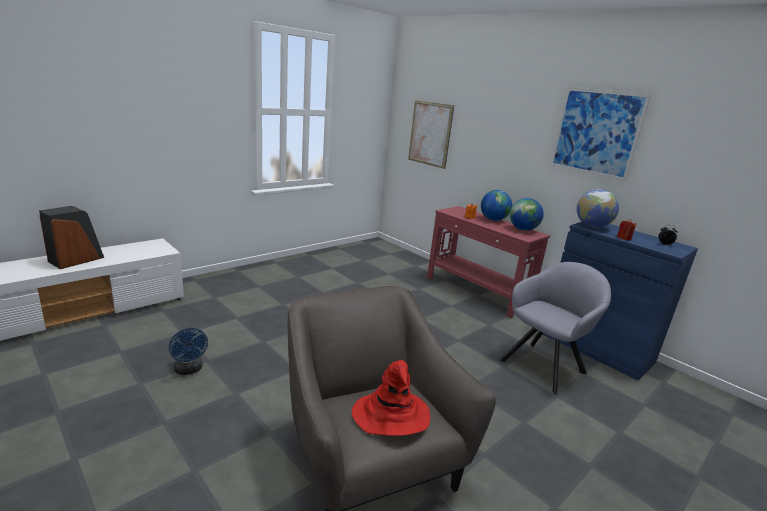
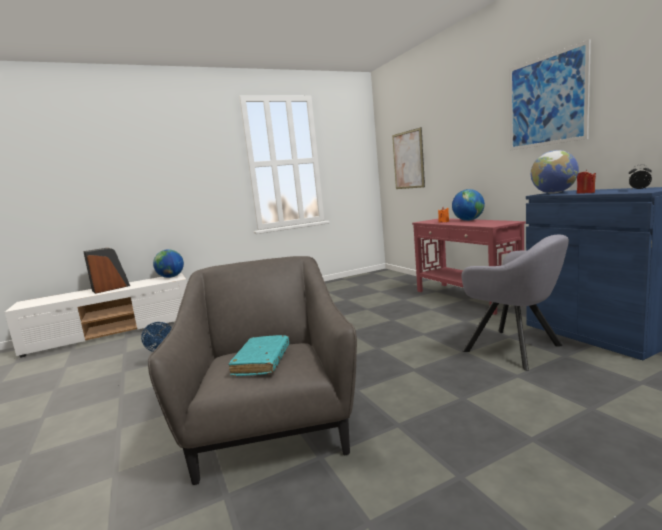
camera: 20 degrees right, 10 degrees down
(391, 415) = (262, 362): red hat -> turquoise book
(523, 229) = (496, 221): globe -> globe (171, 277)
(545, 365) = (517, 350): grey armchair -> grey armchair turned 75 degrees clockwise

